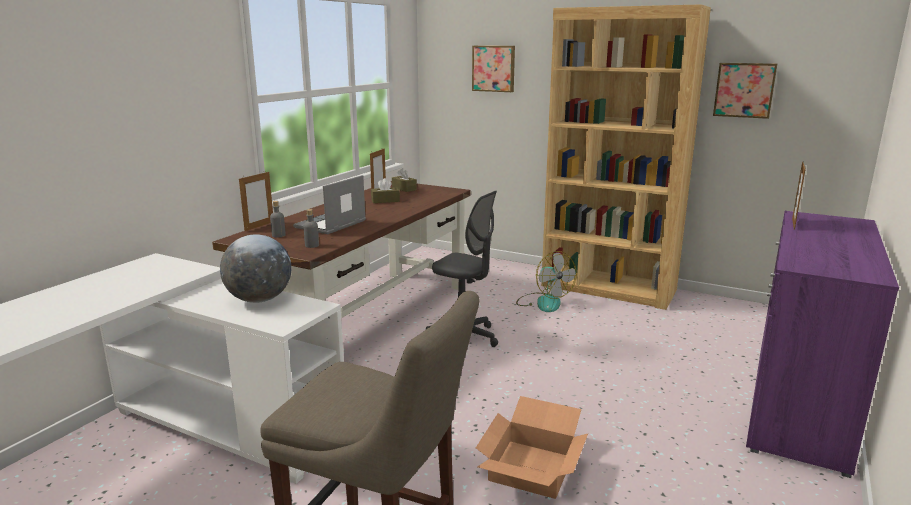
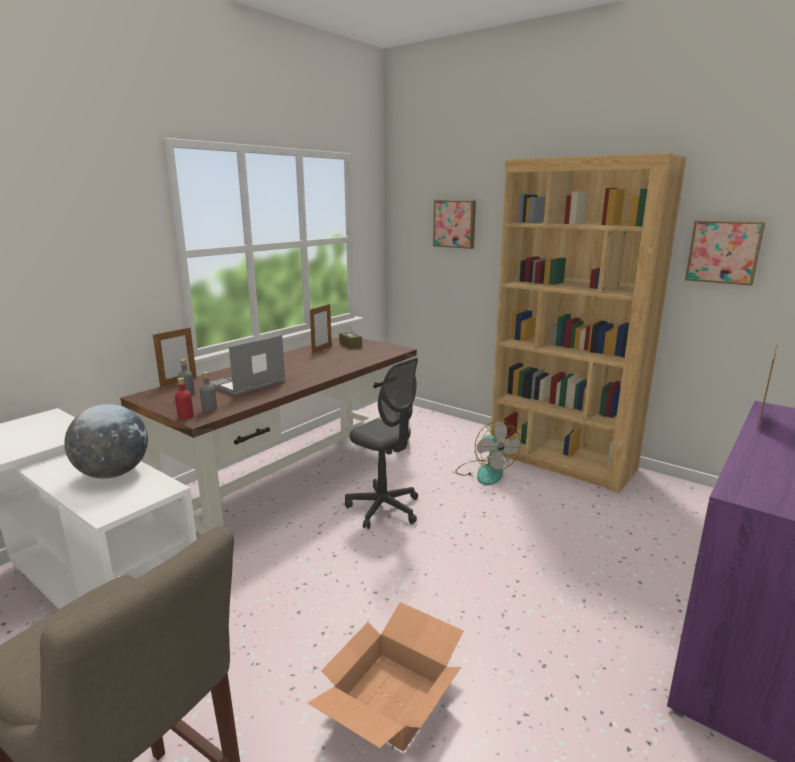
camera: 10 degrees right, 0 degrees up
(294, 252) = (185, 416): none -> red bottle
(385, 200) = (322, 358): brown tissue box -> none

